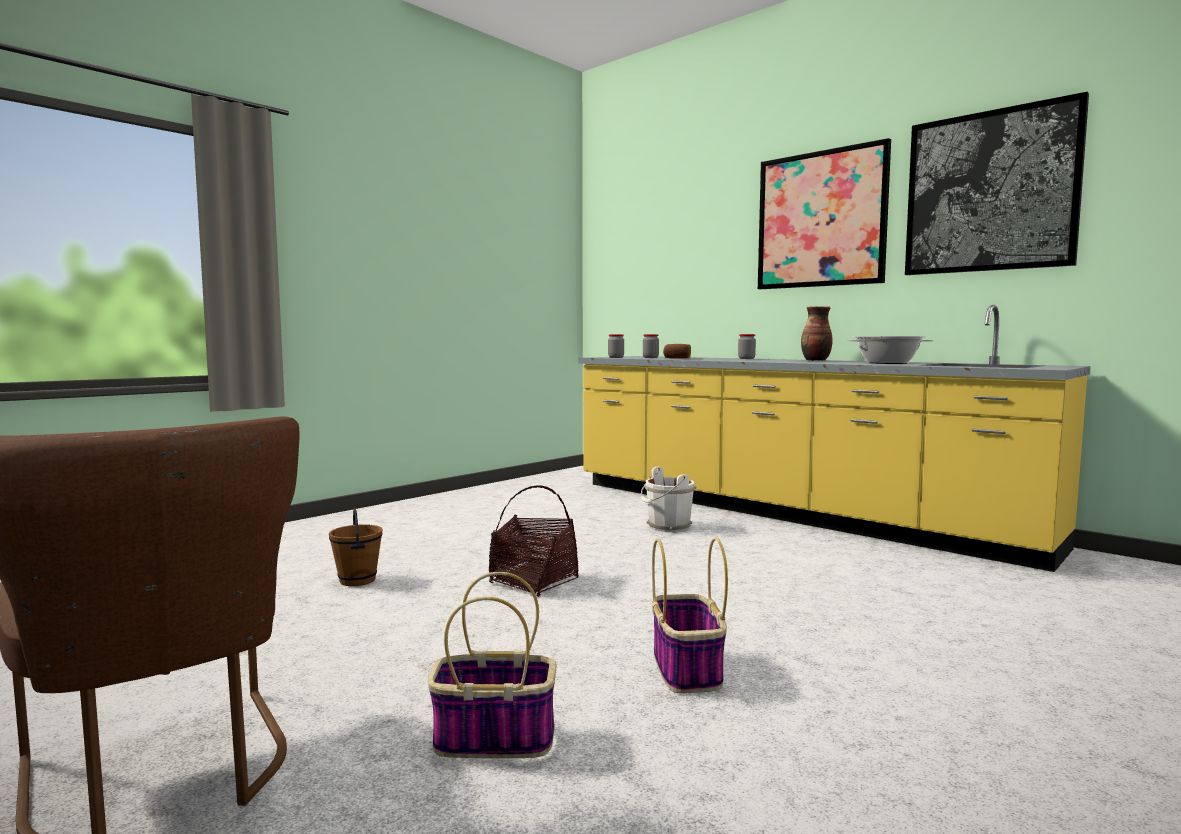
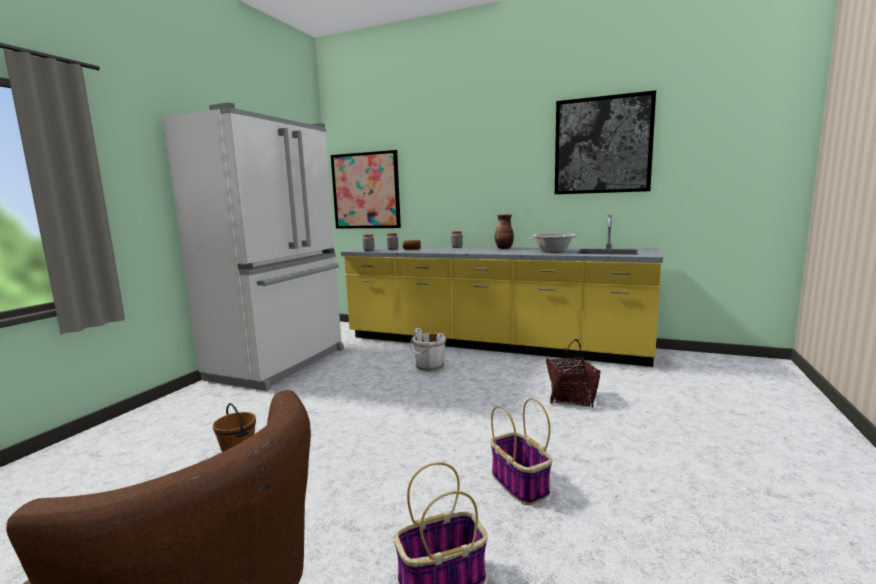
camera: 20 degrees left, 5 degrees up
(476, 501) = (281, 364): none -> white fridge
(533, 581) = (373, 431): basket -> basket (571, 398)
(821, 219) = (499, 157): picture -> picture (366, 191)

